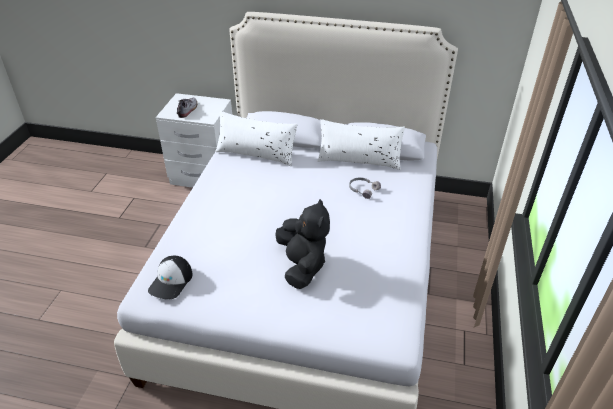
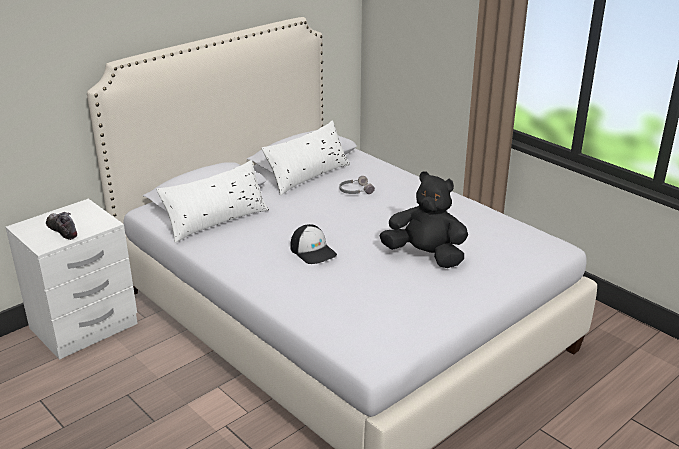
camera: 55 degrees left, 10 degrees down
(171, 281) = (372, 333): cap -> cap (313, 251)

